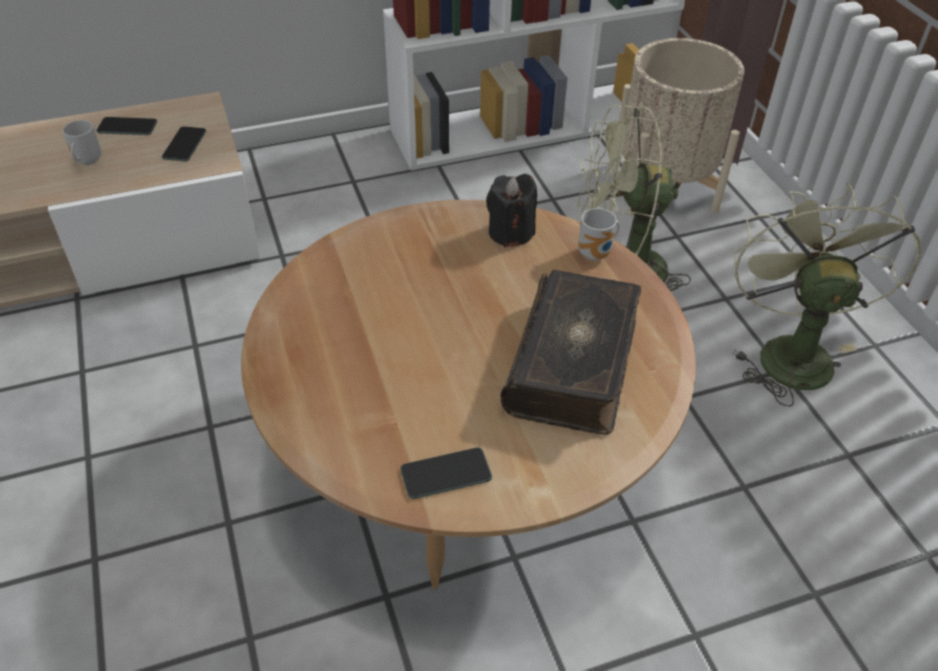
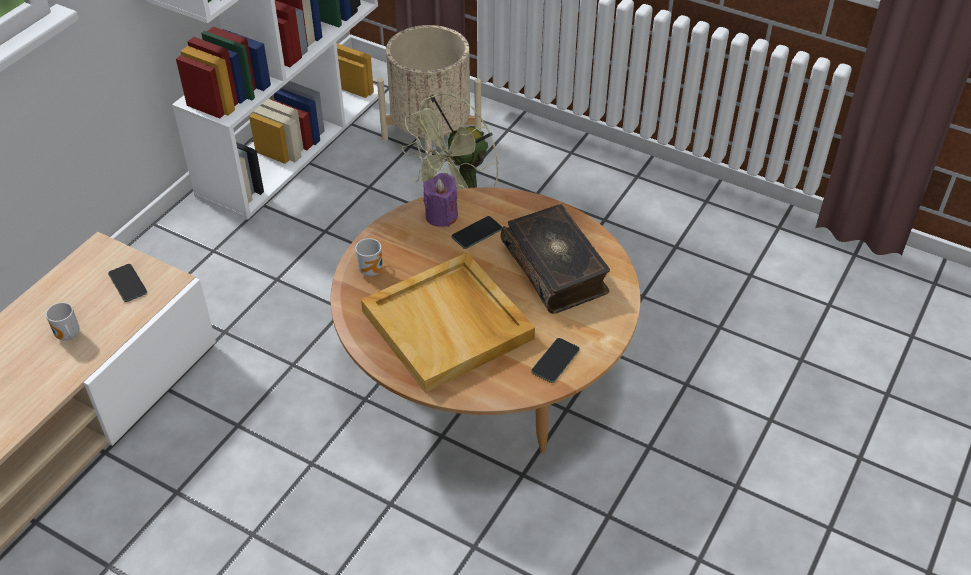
camera: 40 degrees left, 0 degrees up
(127, 127) = (62, 295): phone -> phone (477, 233)
(378, 351) = (449, 325): none -> beige tray
(511, 232) = (441, 216): black candle -> purple candle
(597, 254) = (502, 202): mug -> mug (372, 270)
(789, 350) = (598, 205): green fan -> none

